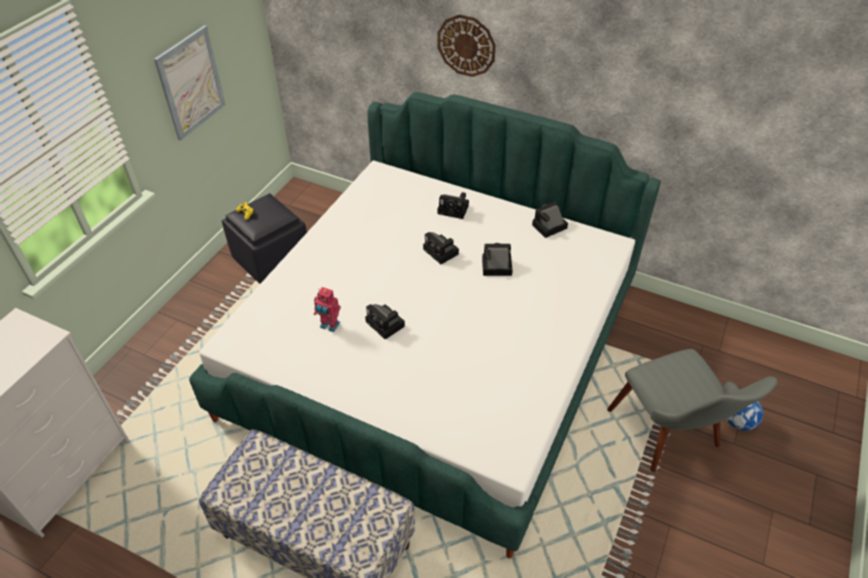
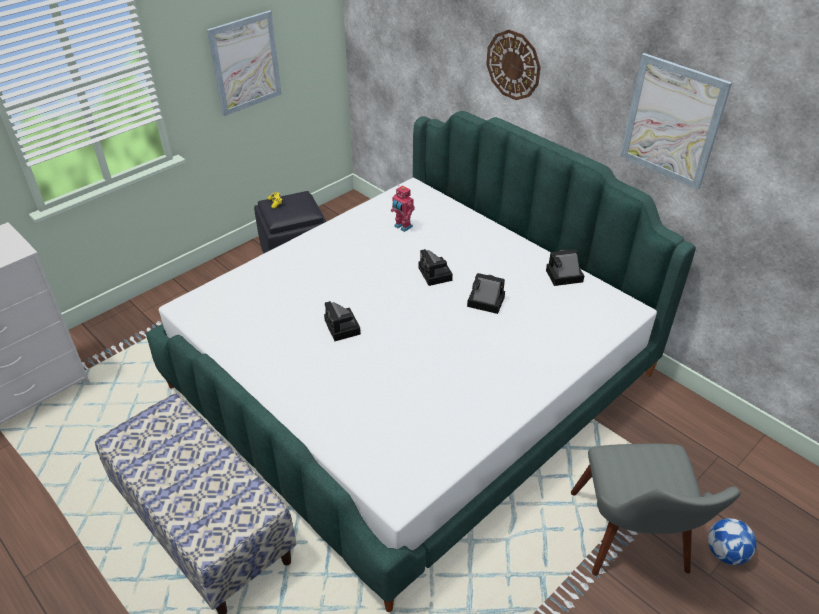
camera: 20 degrees right, 5 degrees down
(329, 326) = (288, 315): toy robot -> toy robot (402, 227)
(454, 209) = (470, 238): camera -> none
(630, 80) = (672, 121): none -> picture

